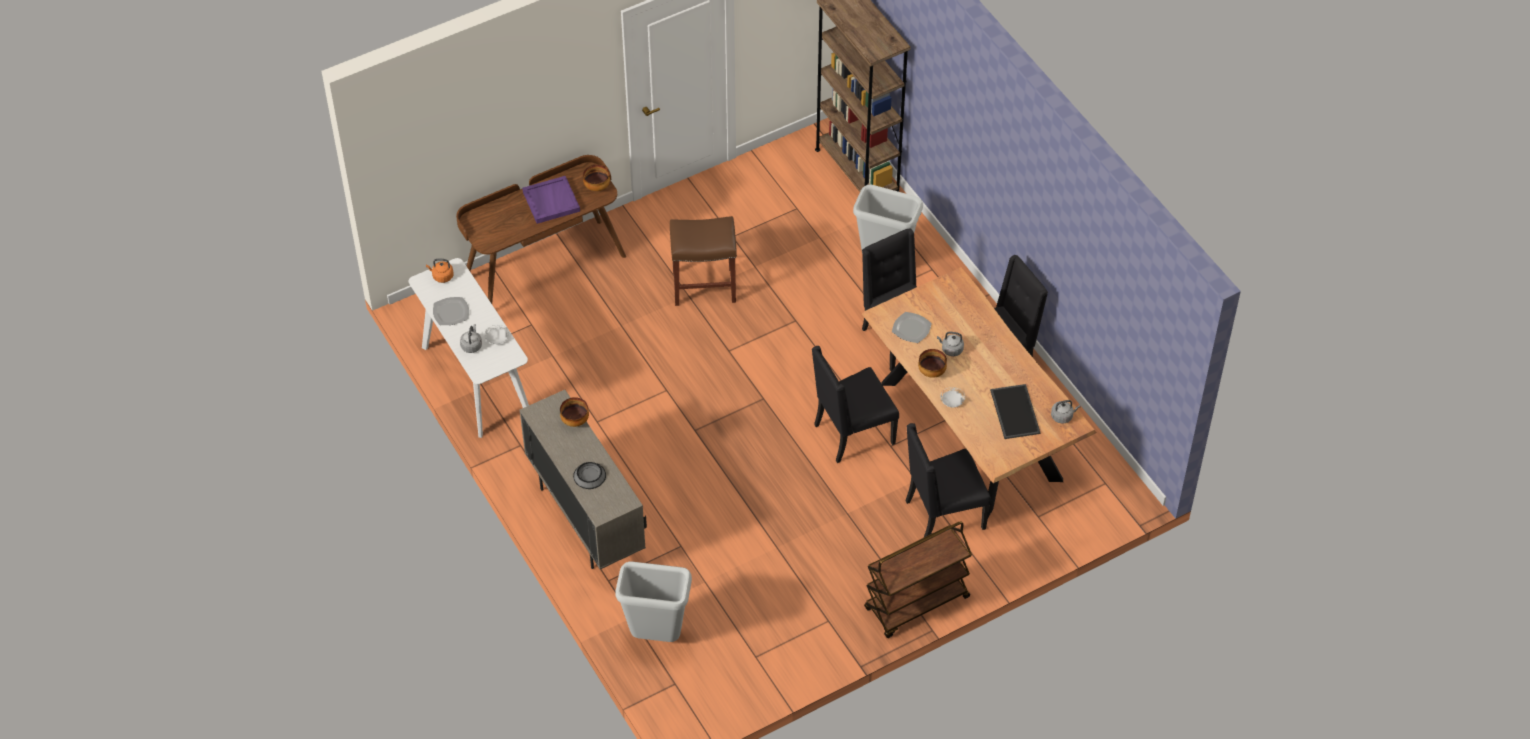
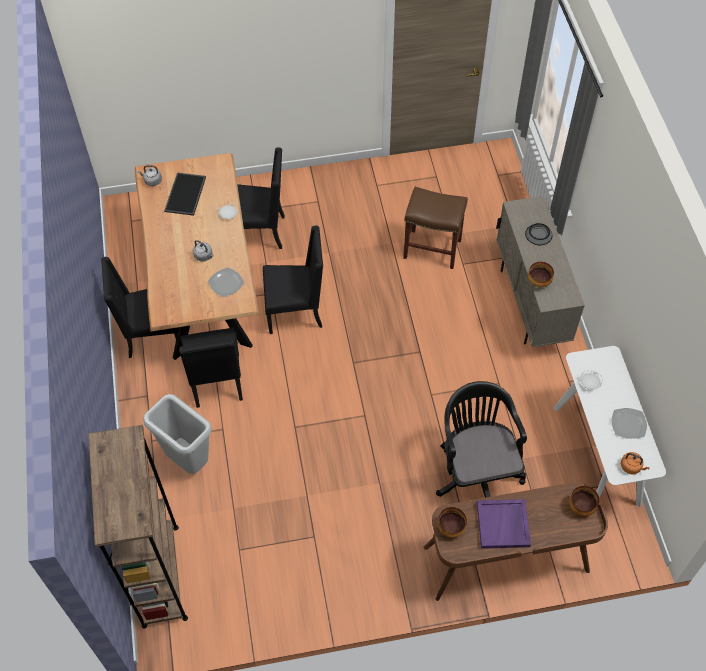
camera: 160 degrees left, 5 degrees up
(471, 345) = (614, 384): grey kettle -> none
(595, 331) = (476, 471): none -> black office chair
(656, 637) = (501, 207): grey trash can -> none
(703, 287) = (362, 488): brown stool -> brown stool (433, 248)
(916, 604) = (311, 179): brown cart -> none
(931, 372) = (230, 242): bowl -> bowl (582, 507)

